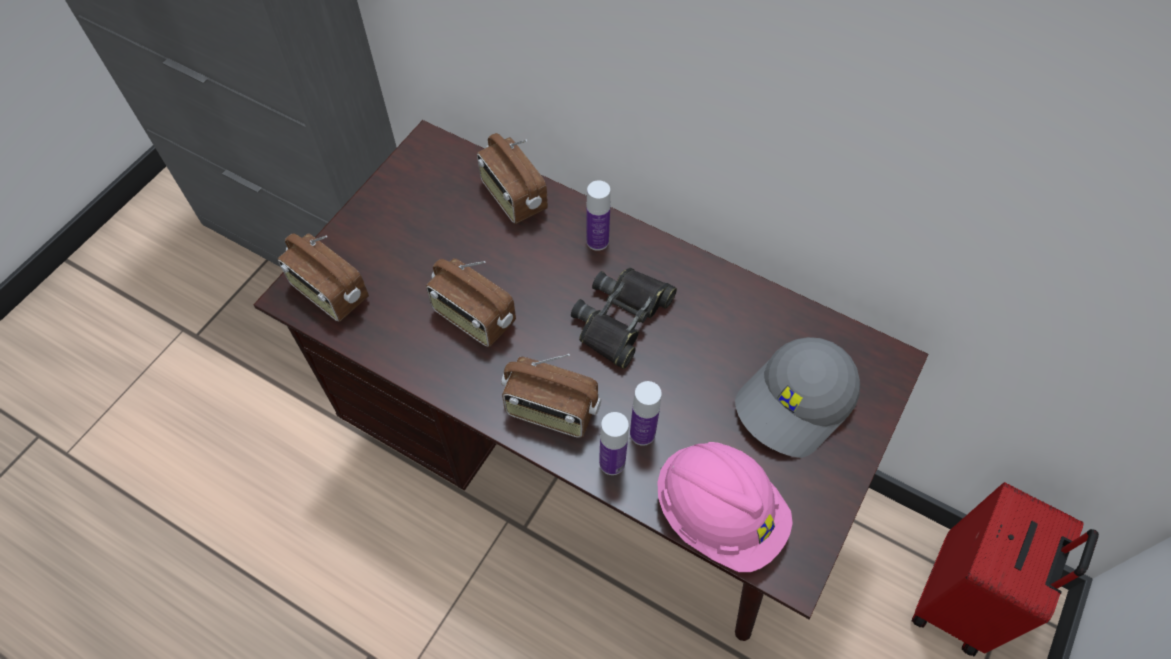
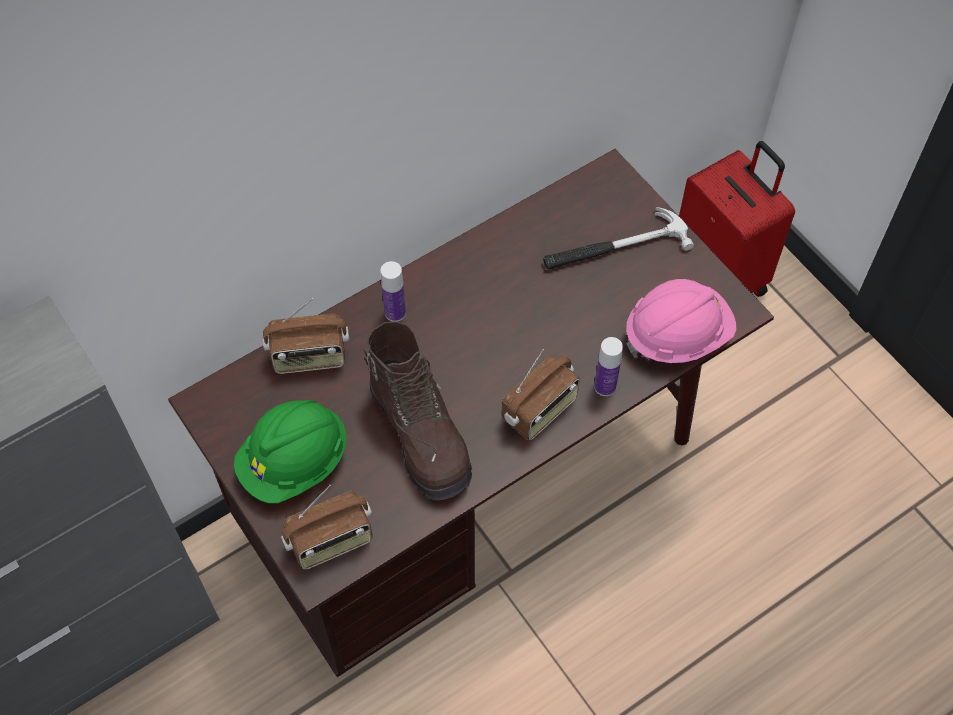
camera: 65 degrees left, 0 degrees up
(398, 232) = (294, 463): none -> green hard hat
(473, 318) = (421, 435): radio -> brown boot
(621, 318) = (481, 327): black binoculars -> none
(642, 433) = (590, 356): bottle -> none
(796, 404) = (614, 247): grey cap -> hammer

